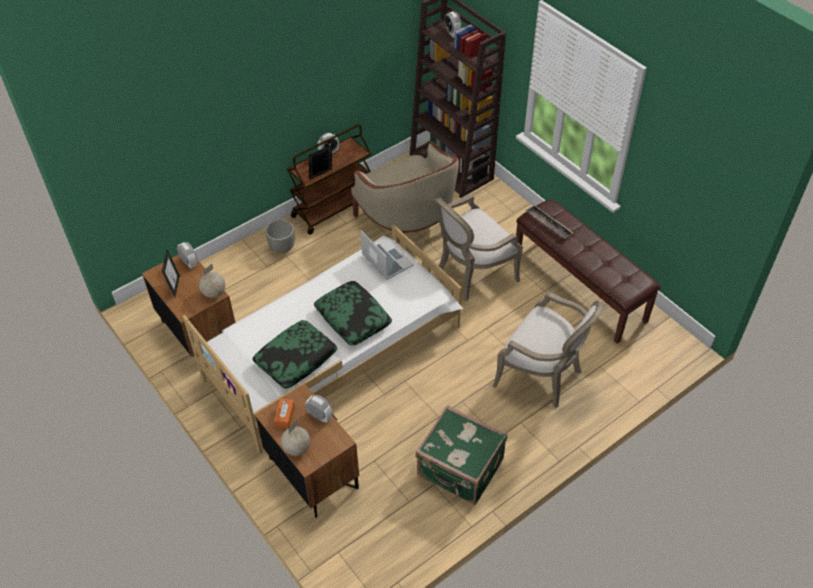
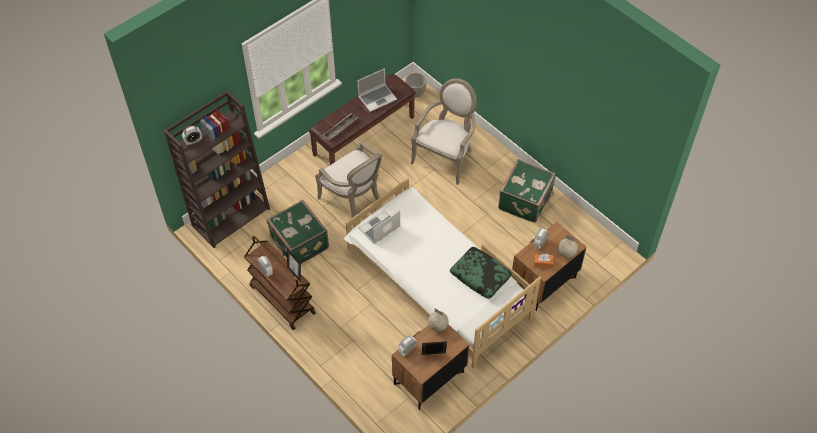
camera: 95 degrees left, 5 degrees up
(282, 247) = (330, 332): grey planter -> grey planter (415, 93)
(353, 318) = (438, 244): pillow -> none
(408, 222) = (299, 244): beige armchair -> green suitcase
(606, 263) = (377, 98): none -> laptop

